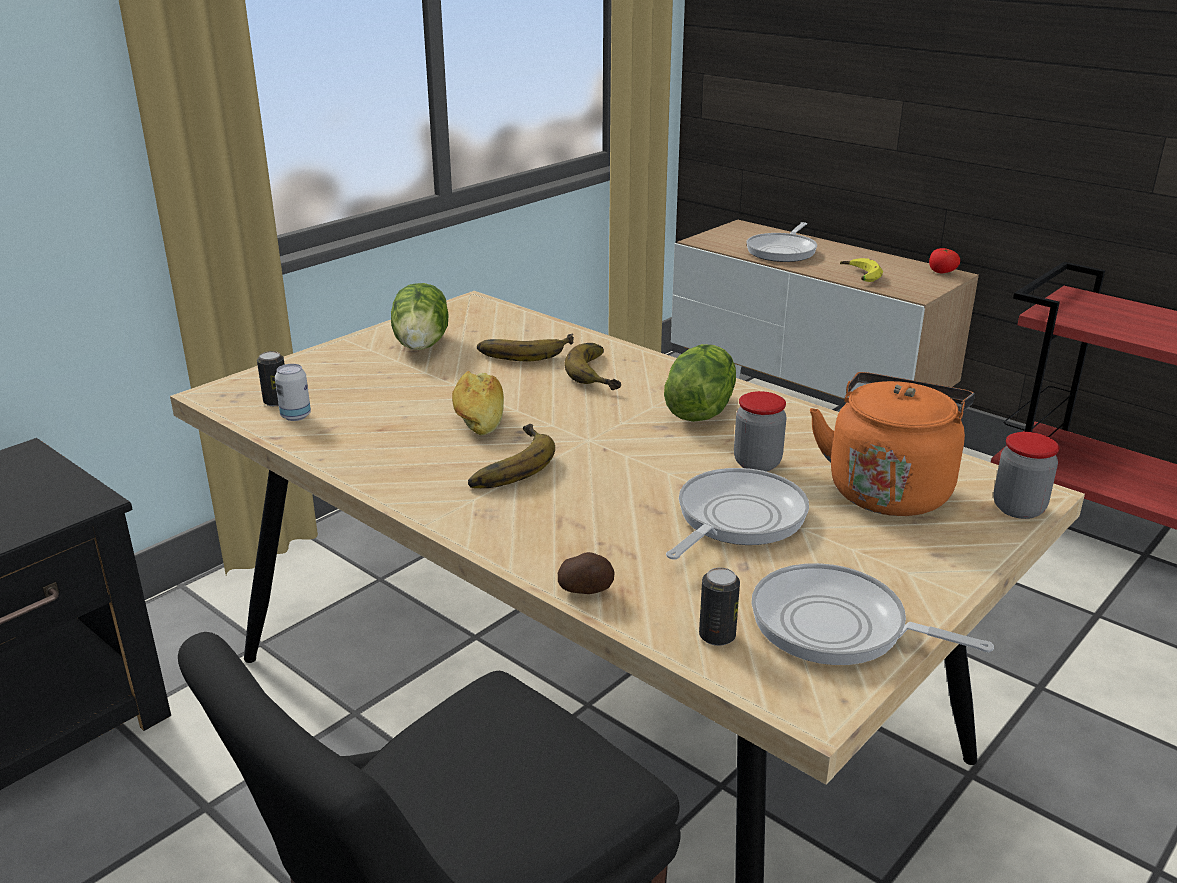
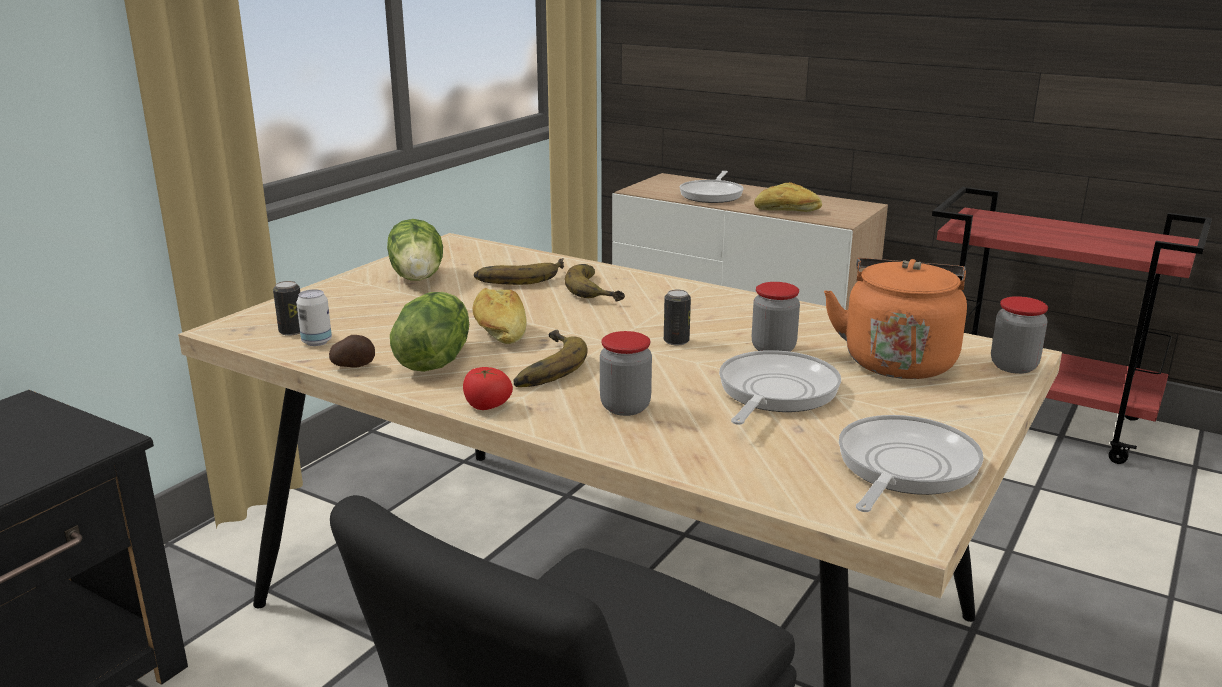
camera: 10 degrees left, 5 degrees down
(572, 522) = (625, 407): none -> jar
(586, 590) = (663, 460): potato -> potato (353, 366)
(699, 410) = (702, 312): lettuce -> lettuce (433, 361)
(717, 636) = (800, 485): can -> can (676, 341)
(837, 627) = (903, 468): frying pan -> frying pan turned 105 degrees clockwise
(859, 276) = (787, 210): banana -> bread
(942, 272) = (856, 204): tomato -> tomato (487, 406)

